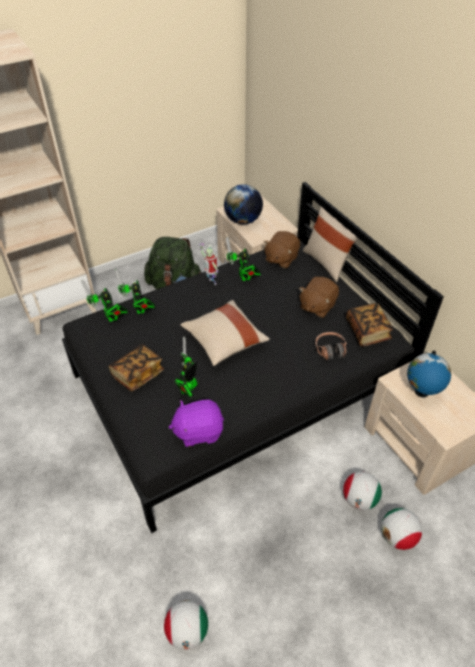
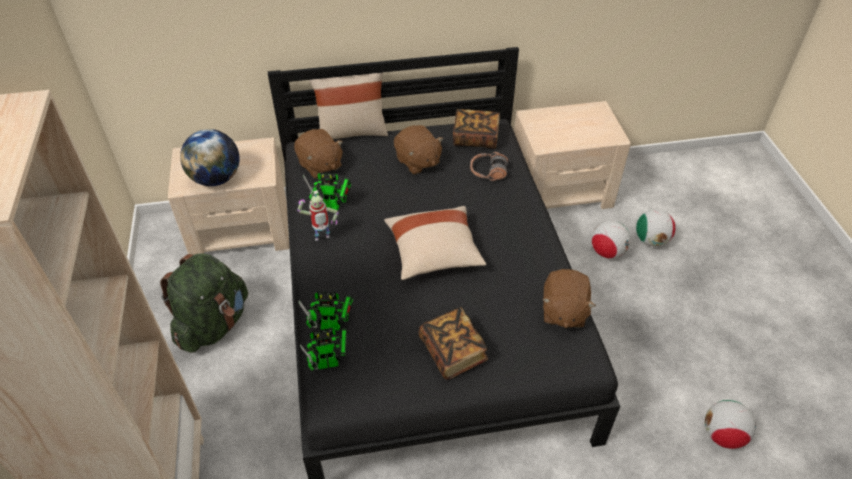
camera: 70 degrees left, 0 degrees up
(188, 389) = (496, 306): toy robot -> none
(198, 431) = (563, 311): purple plush toy -> brown plush toy
(421, 392) = (563, 134): globe -> none

